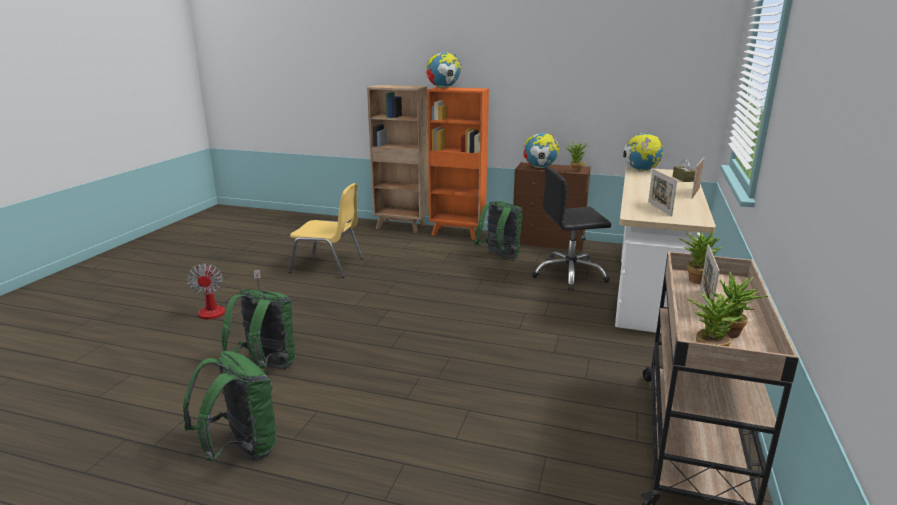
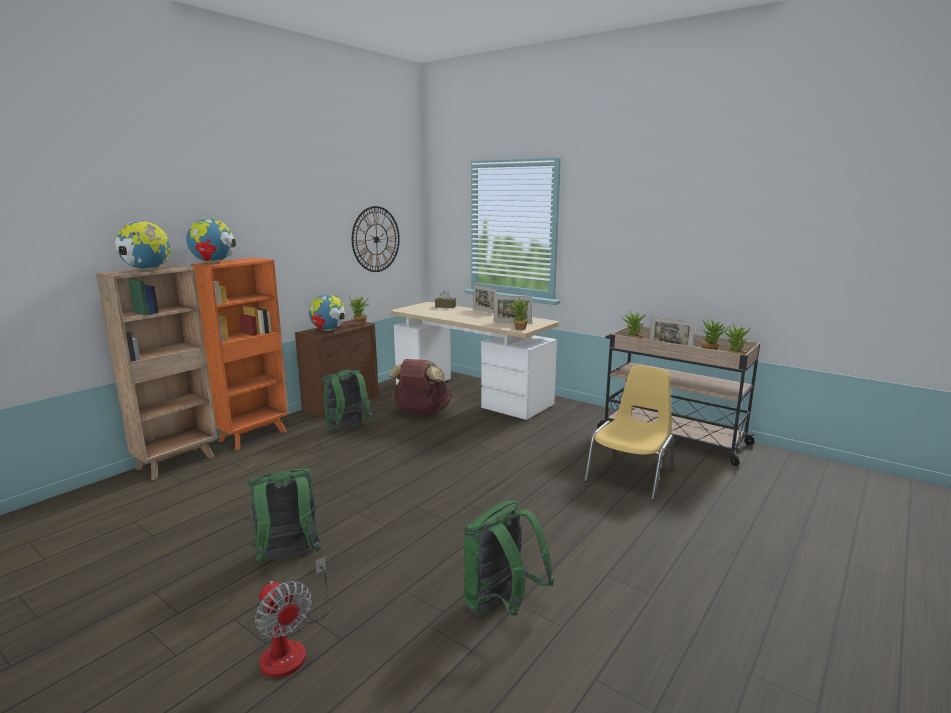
camera: 70 degrees left, 5 degrees down
(220, 309) = (291, 646): fan -> fan turned 45 degrees clockwise
(241, 450) = (668, 632): green backpack -> green backpack (288, 558)
(328, 265) = (237, 531): yellow chair -> yellow chair (631, 475)
(569, 275) = (421, 413): black office chair -> brown backpack
(635, 214) = (518, 328): none -> potted plant
(641, 170) = (407, 309): globe -> globe (146, 270)
(642, 86) = (376, 239): none -> wall clock

